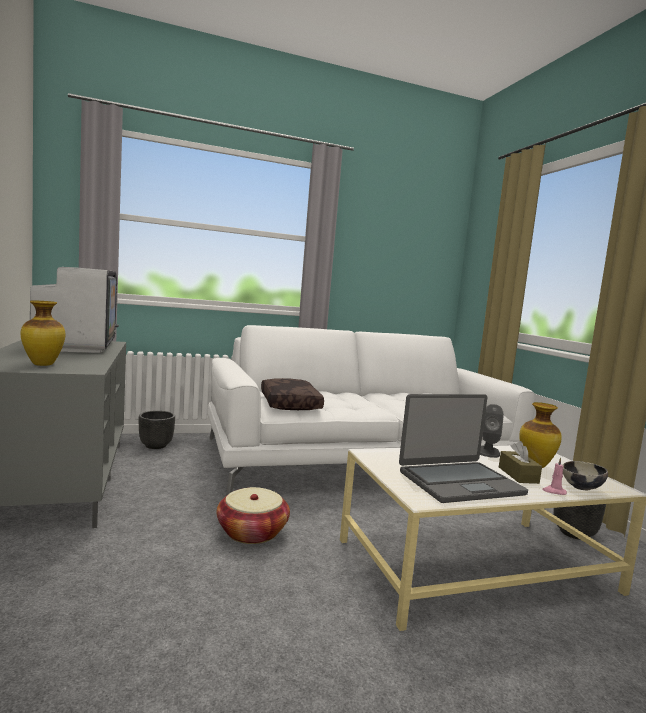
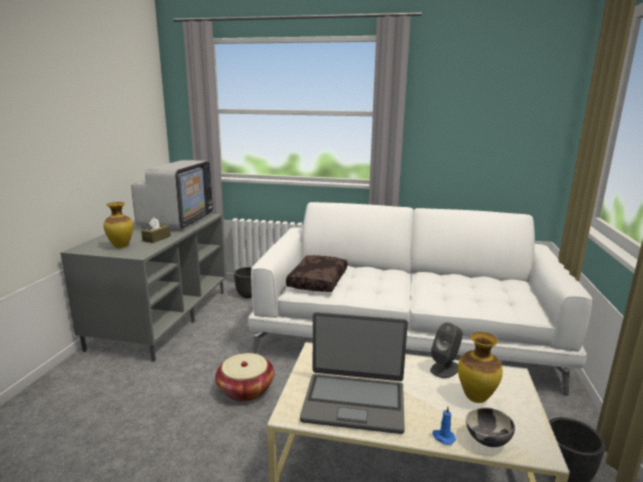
camera: 30 degrees right, 10 degrees up
(518, 475) = (433, 406): brown tissue box -> brown tissue box (156, 238)
(554, 491) = (443, 437): pink candle -> blue candle

